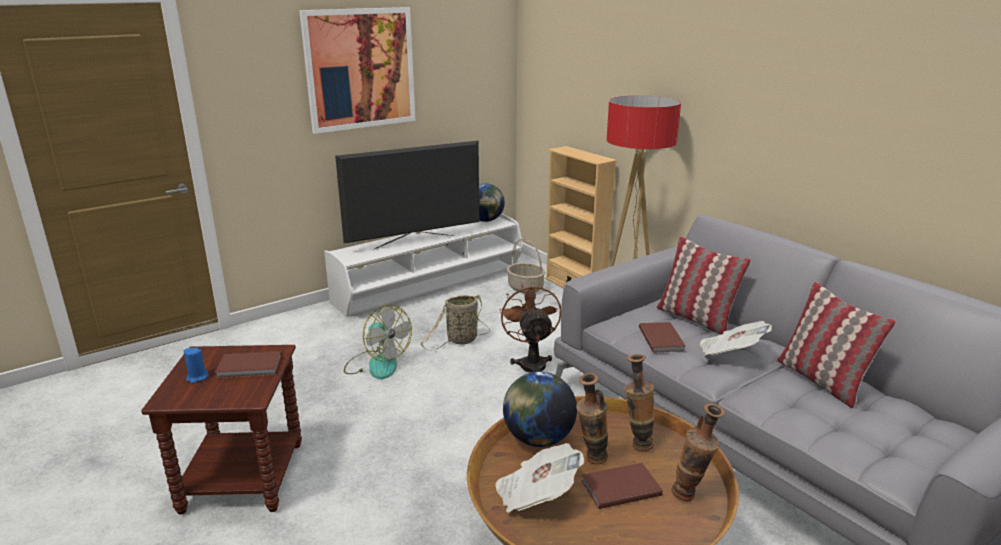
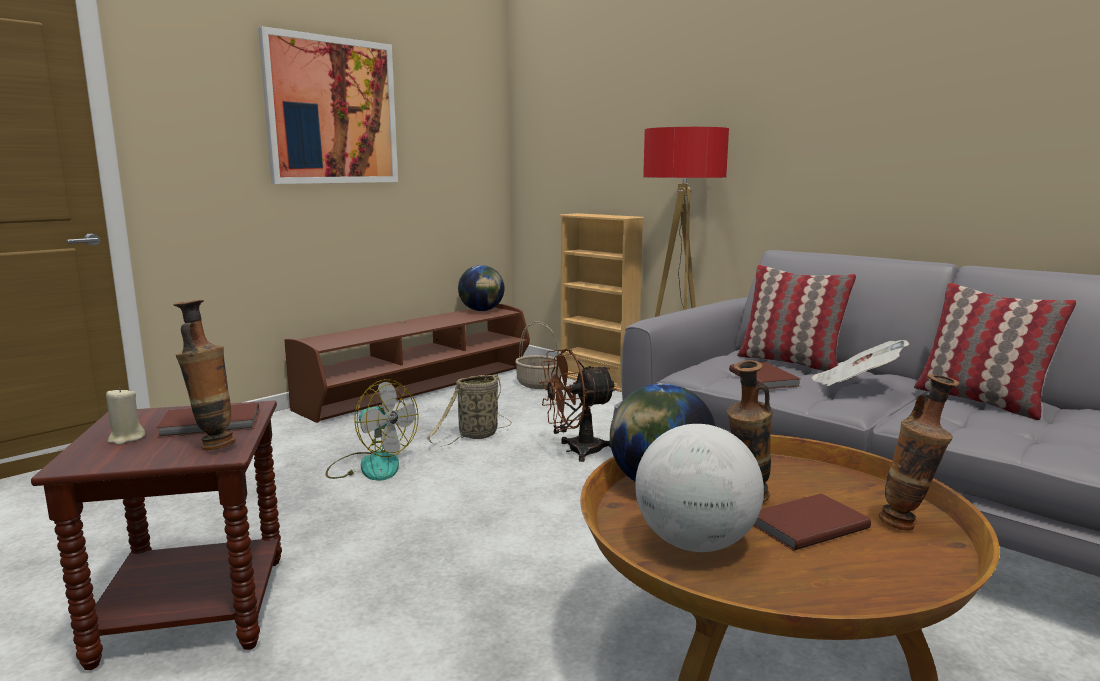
camera: 10 degrees left, 10 degrees down
(197, 377) = (126, 439): blue candle -> beige candle
(414, 242) = (401, 329): television -> none
(431, 286) = (420, 389): white tv stand -> brown tv stand
(531, 363) = (576, 451): brown fan -> brown fan turned 90 degrees counterclockwise
(536, 495) = (695, 544): newspaper -> globe
(636, 443) = (795, 479): vase -> vase (213, 445)

